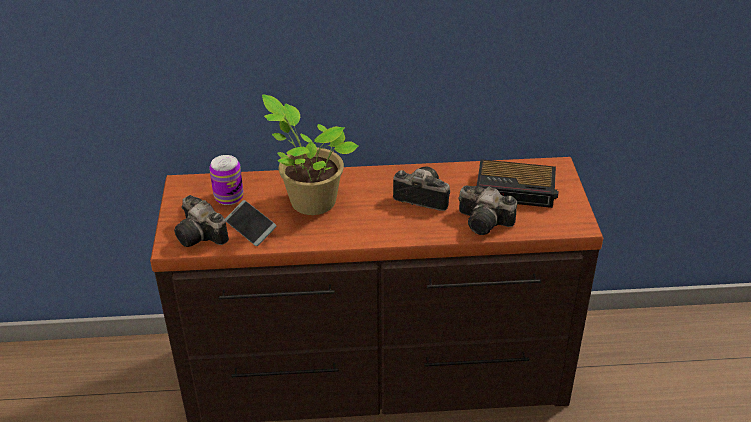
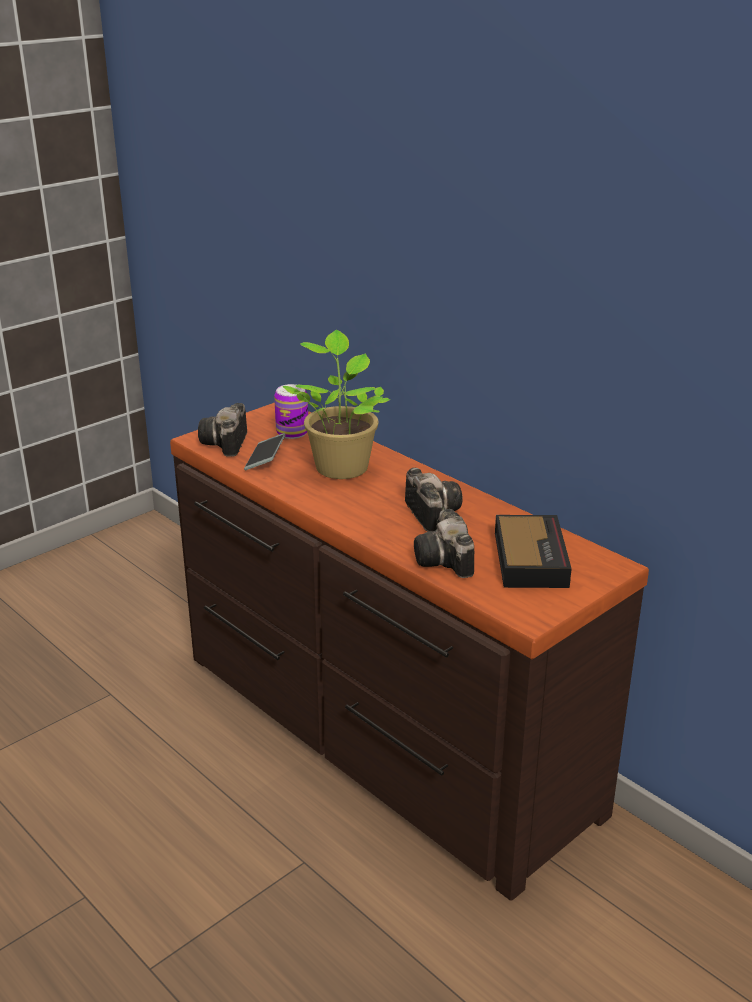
camera: 50 degrees right, 10 degrees down
(517, 189) = (530, 558): alarm clock -> alarm clock turned 150 degrees counterclockwise

